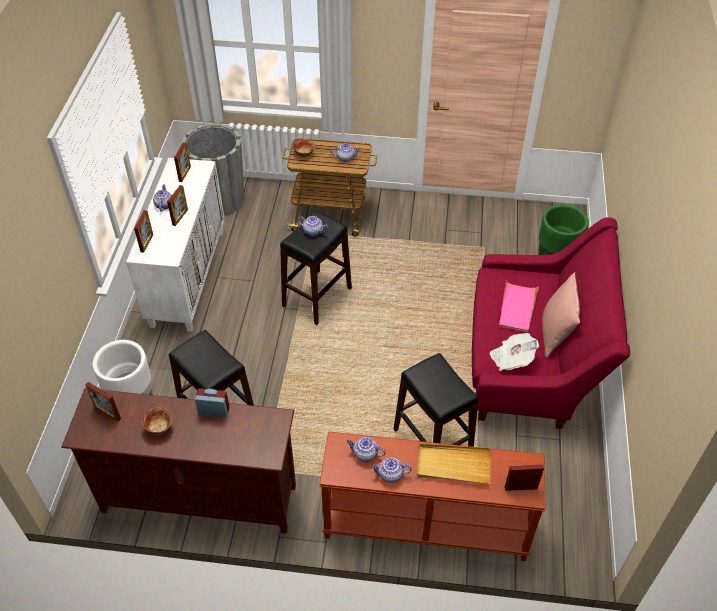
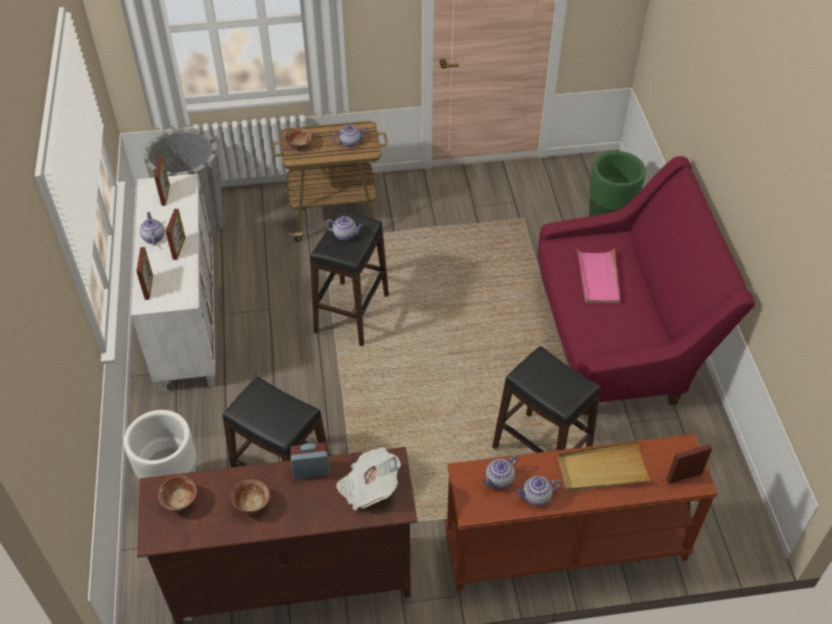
camera: 15 degrees left, 0 degrees up
(107, 413) = (181, 502): picture frame -> bowl
(365, 454) = (499, 480): teapot -> teapot turned 45 degrees counterclockwise
(511, 359) = (612, 336): newspaper -> newspaper (368, 487)
(555, 334) = (649, 299): pink pillow -> none

